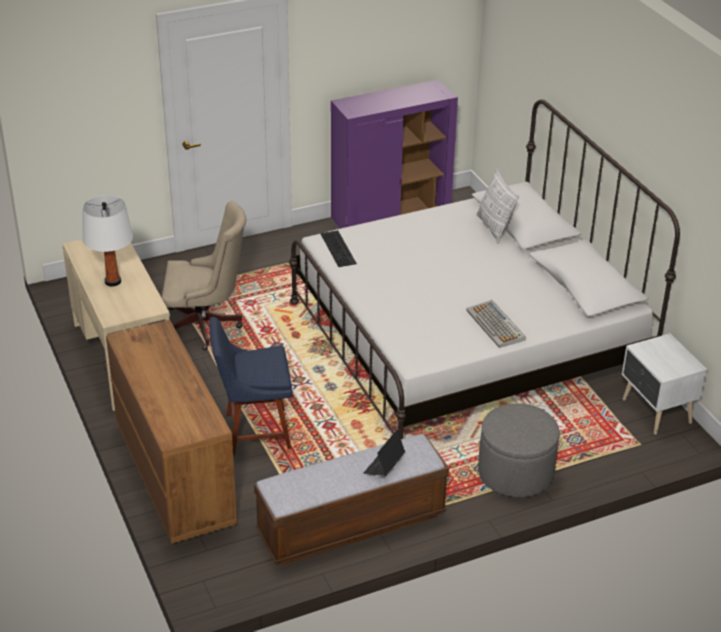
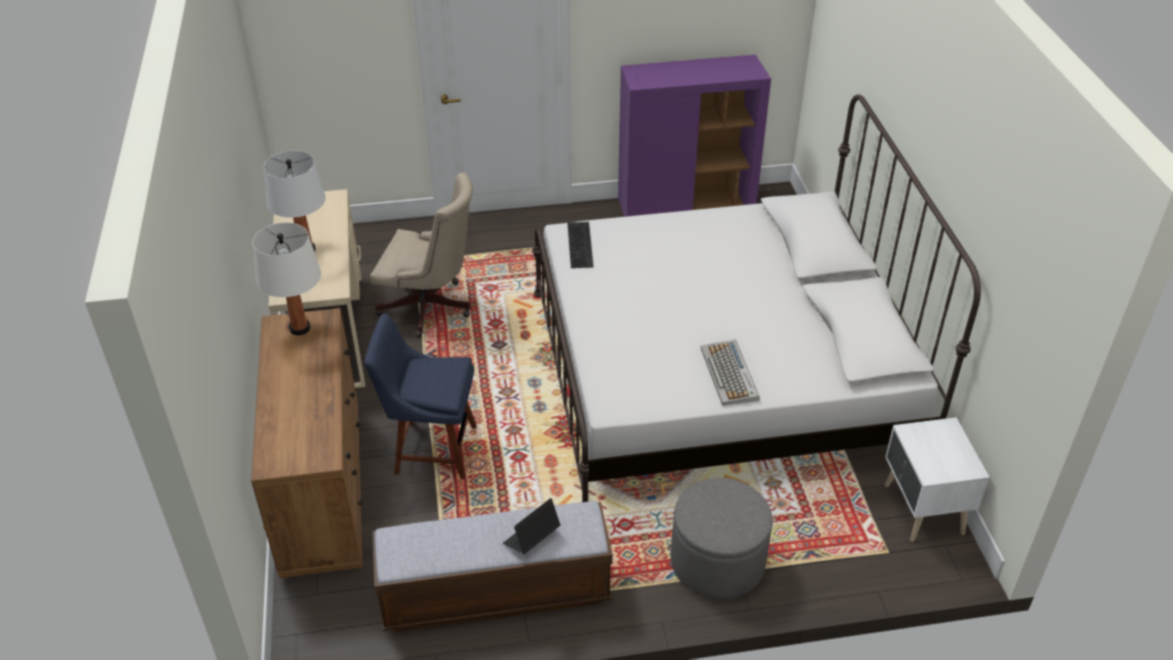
camera: 15 degrees right, 5 degrees up
(143, 338) = (299, 328): none -> white table lamp
(494, 228) = (775, 245): pillow -> none

